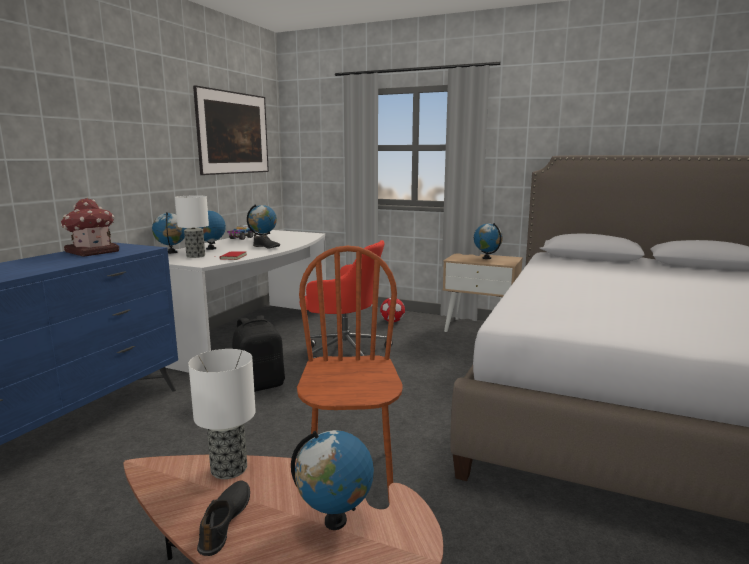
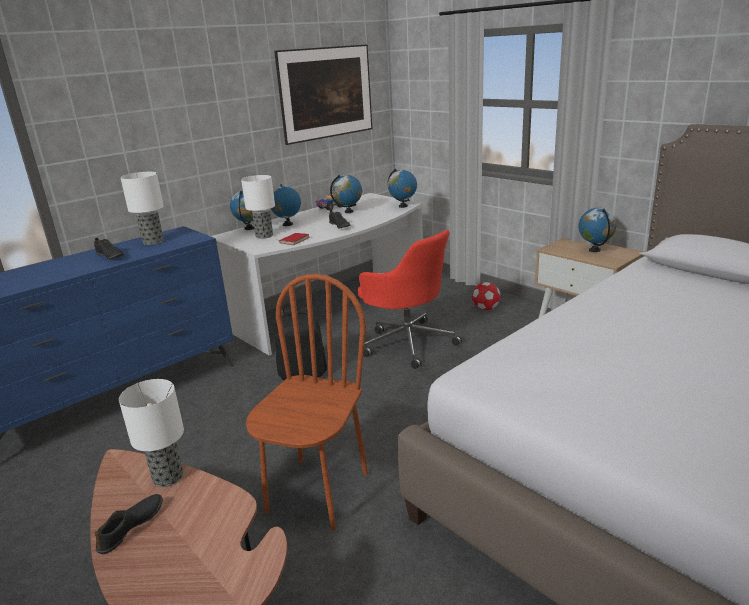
camera: 25 degrees right, 10 degrees up
(50, 262) = (109, 256): none -> black shoe
(92, 252) = (152, 241): toy house -> table lamp
(335, 521) = (203, 551): globe -> globe (403, 206)

